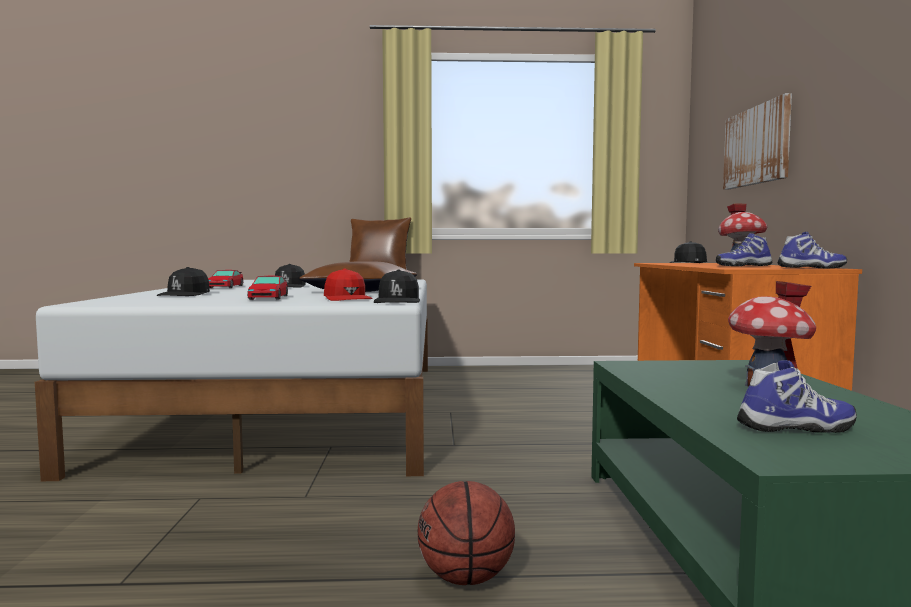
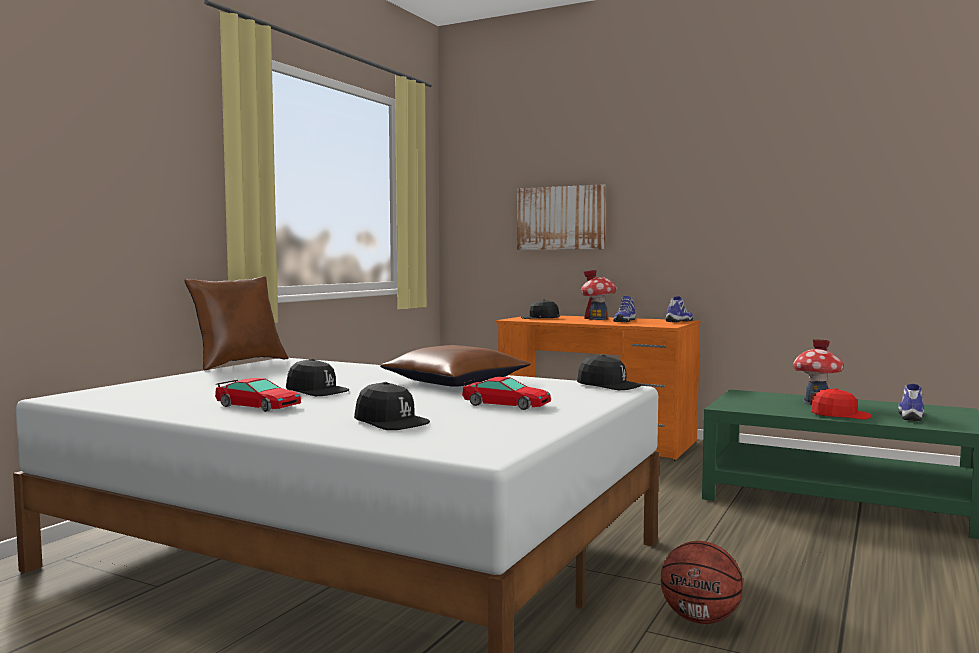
camera: 60 degrees left, 0 degrees up
(346, 298) = (556, 391): red cap -> red cap (840, 415)
(466, 578) = (854, 563): basketball -> basketball (700, 619)

